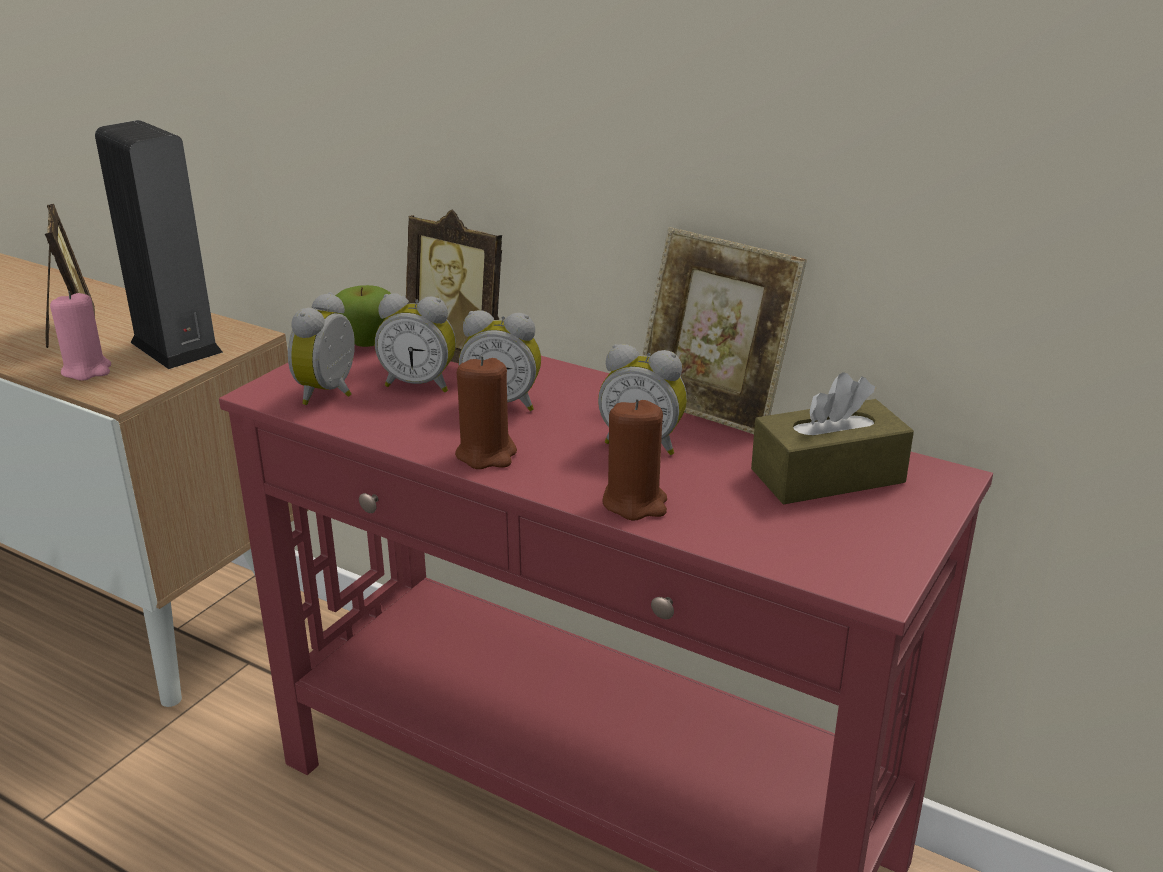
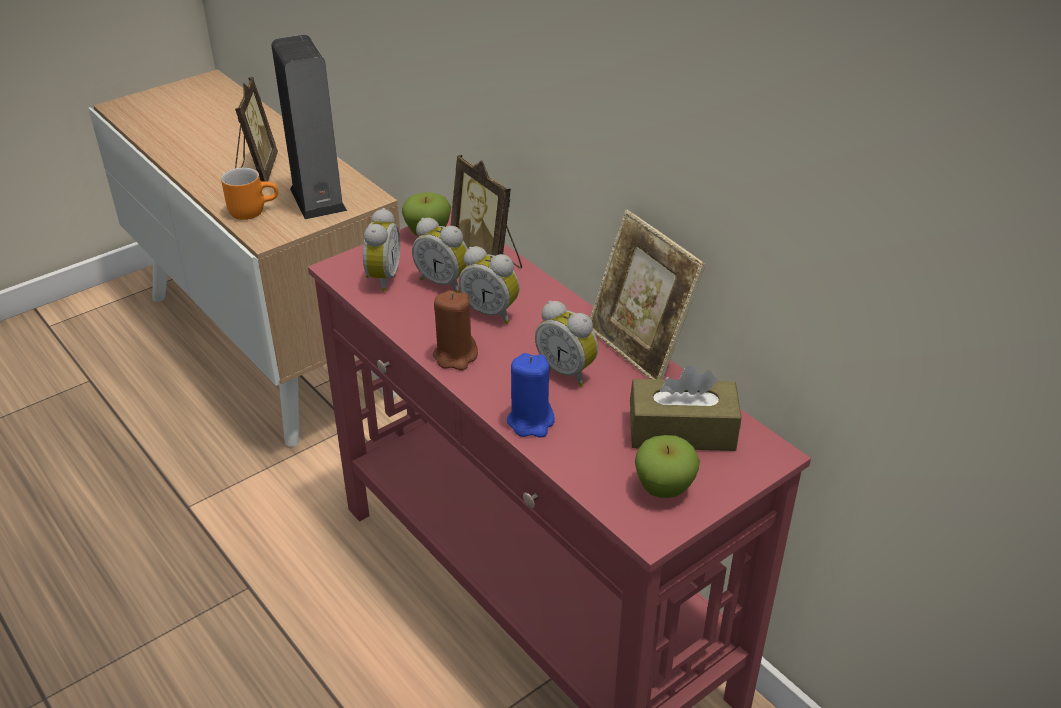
camera: 20 degrees right, 10 degrees up
(87, 370) = (252, 210): pink candle -> orange mug
(331, 393) = (381, 278): alarm clock -> alarm clock turned 150 degrees clockwise
(635, 502) = (531, 421): brown candle -> blue candle
(854, 537) = (664, 488): none -> apple

